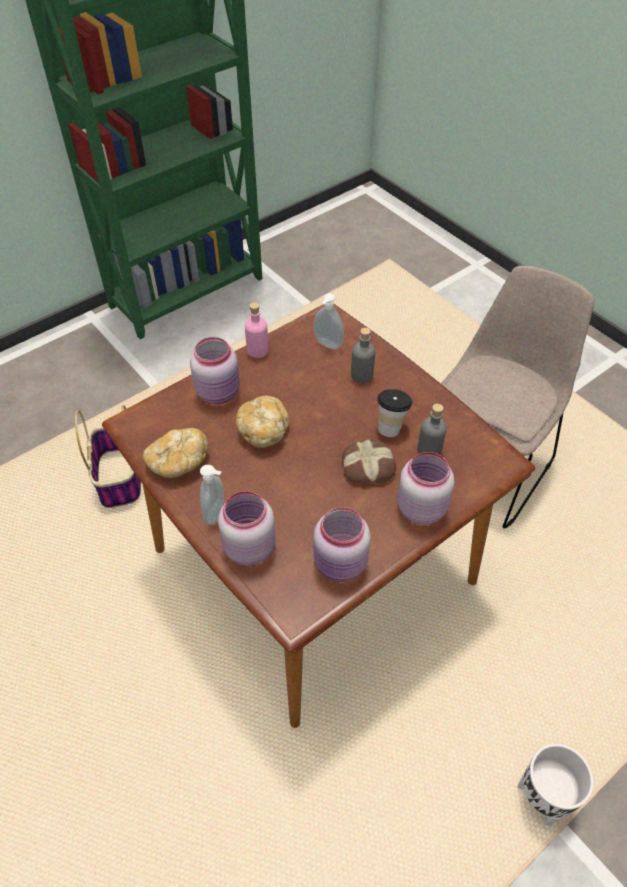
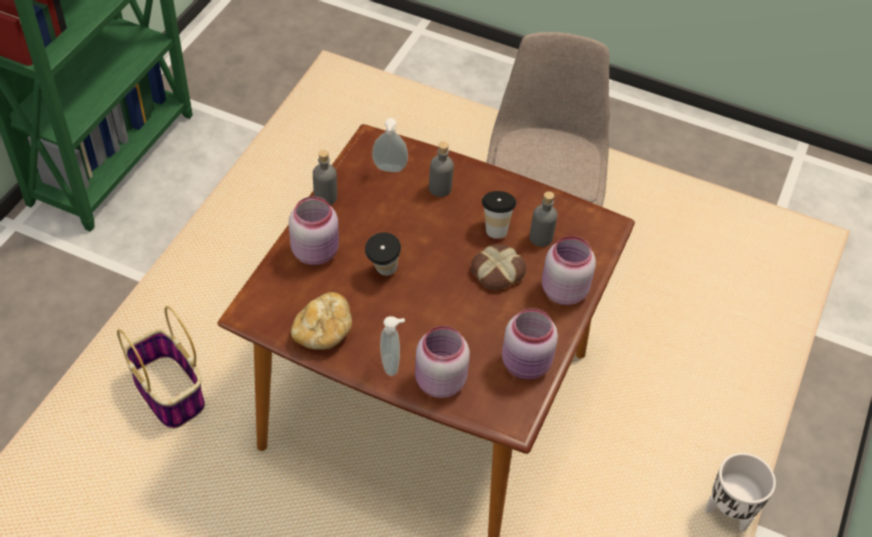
camera: 30 degrees left, 0 degrees up
(257, 350) = (325, 197): pink bottle -> grey bottle
(263, 430) = (383, 273): bread -> cup

